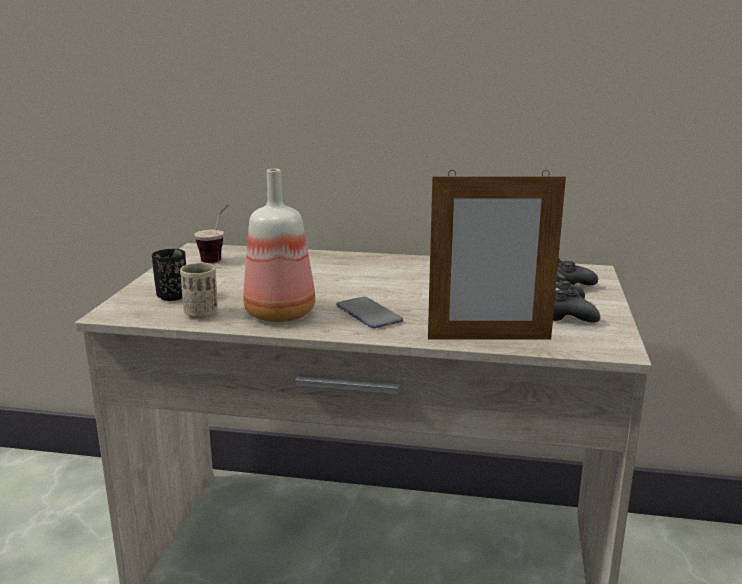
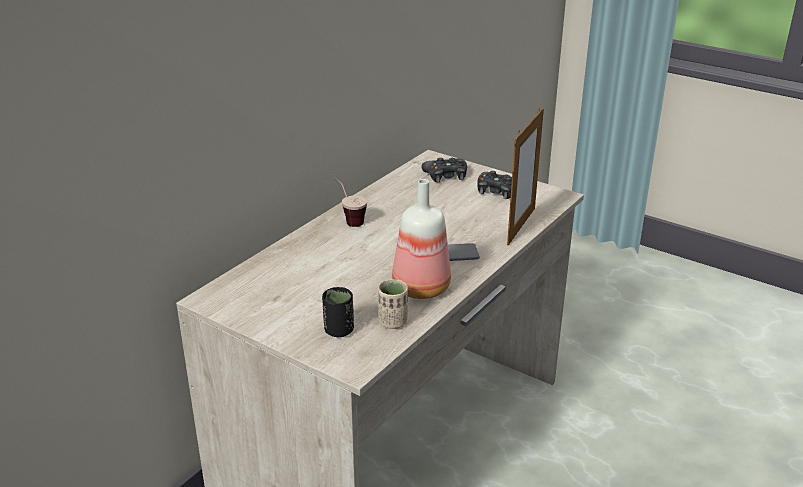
camera: 65 degrees left, 10 degrees up
(217, 257) = (247, 292): cup -> cup (348, 219)

